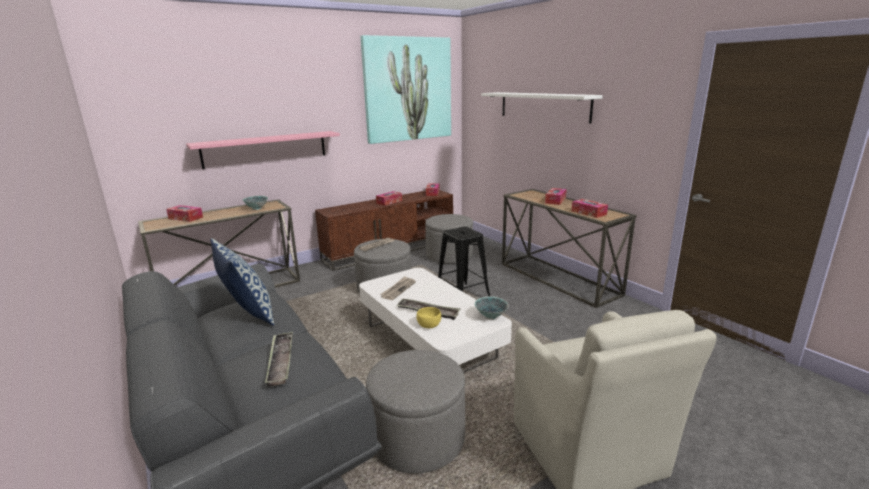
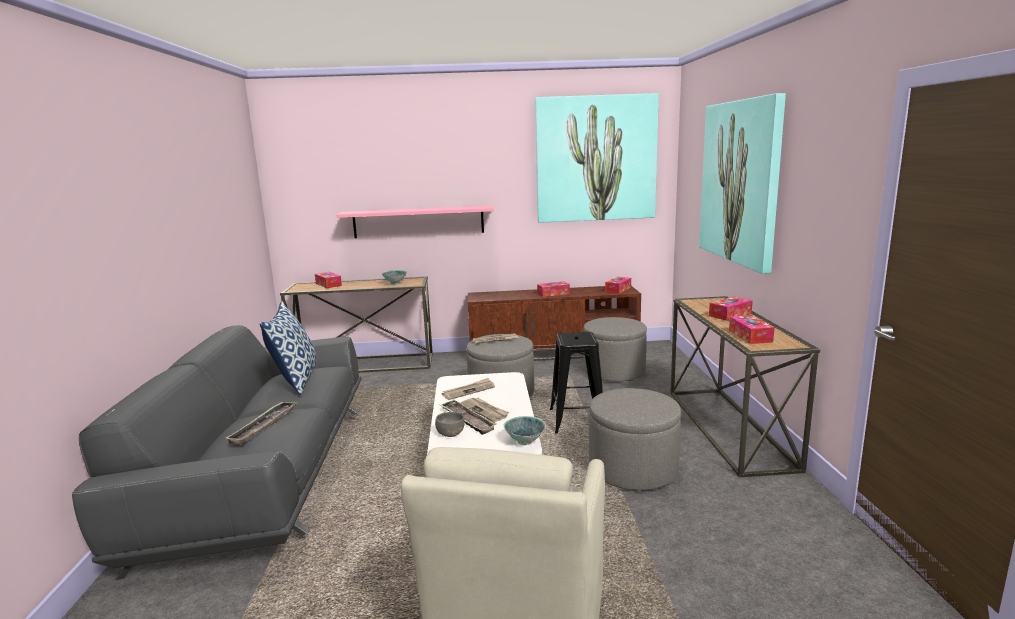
camera: 30 degrees right, 5 degrees down
(418, 439) = (367, 550): grey ottoman -> grey ottoman (633, 469)
(428, 325) = (450, 433): yellow bowl -> grey bowl
(432, 301) = (485, 410): none -> newspaper
(543, 106) = (741, 182): white shelf -> picture

